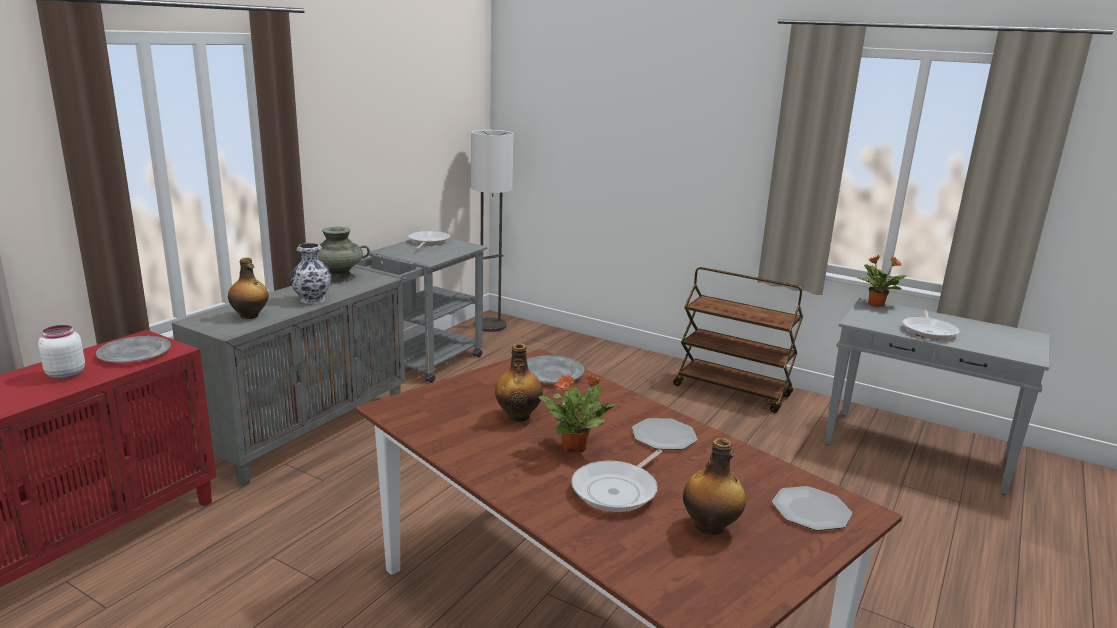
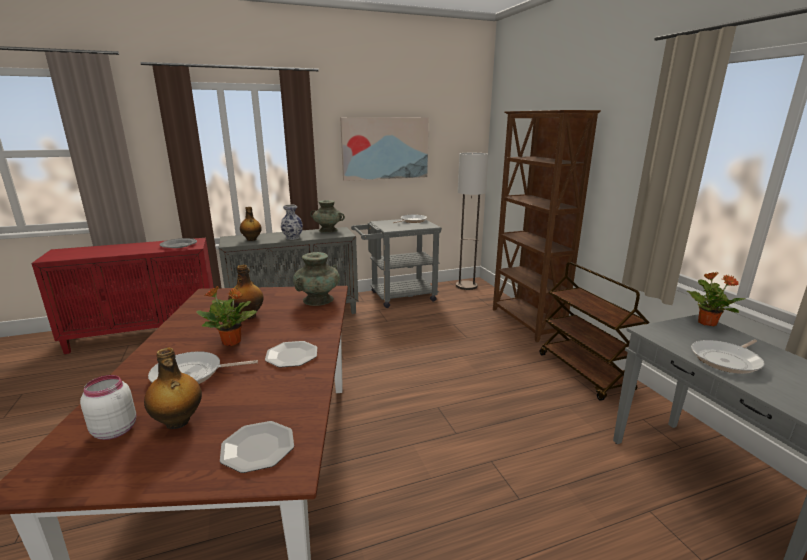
camera: 40 degrees right, 0 degrees up
(65, 374) = (142, 247): white jar -> white jar (114, 430)
(380, 132) = (385, 148): none -> picture
(550, 373) = (318, 299): grey plate -> turquoise vase
(617, 354) = (526, 322): none -> brown bookcase

